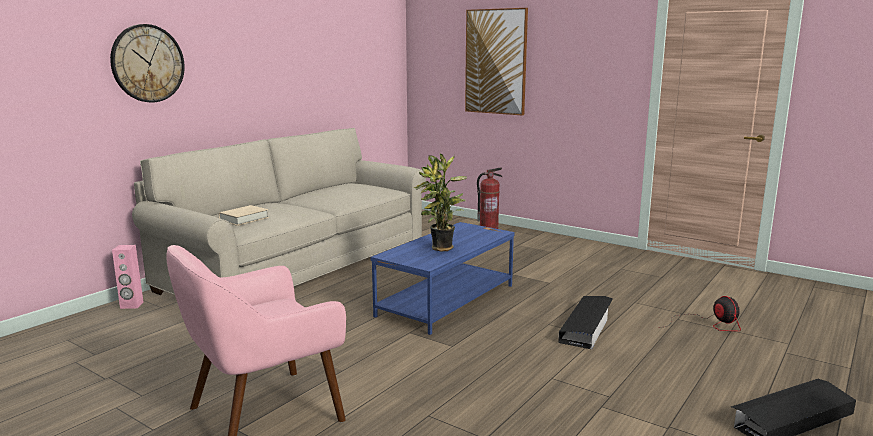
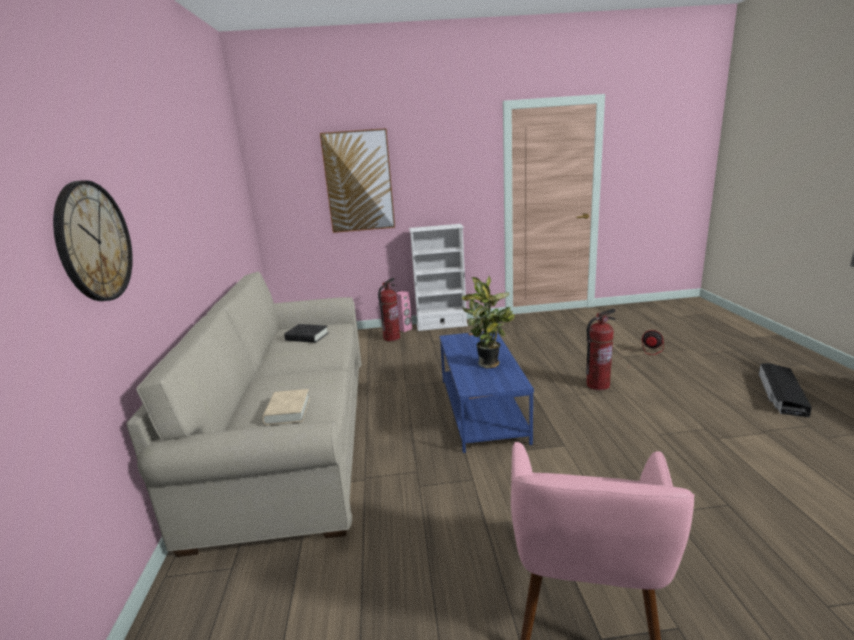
camera: 40 degrees left, 5 degrees up
(131, 305) = (185, 590): pink speaker -> pink speaker (405, 329)
(352, 189) = (307, 337): none -> black book
(553, 237) = (441, 325): none -> white bookcase
(587, 326) = (597, 385): black storage box -> fire extinguisher

